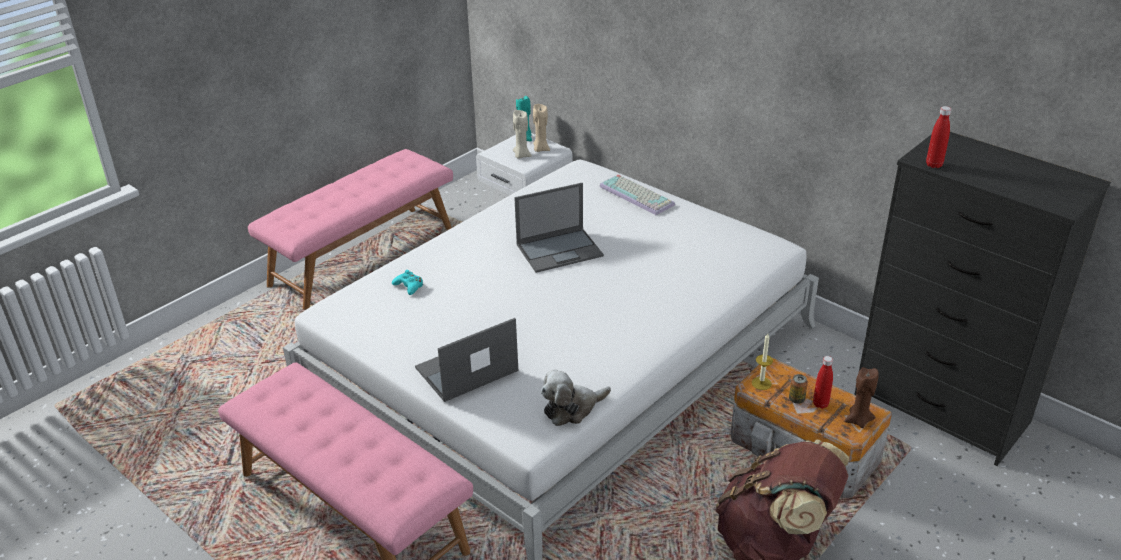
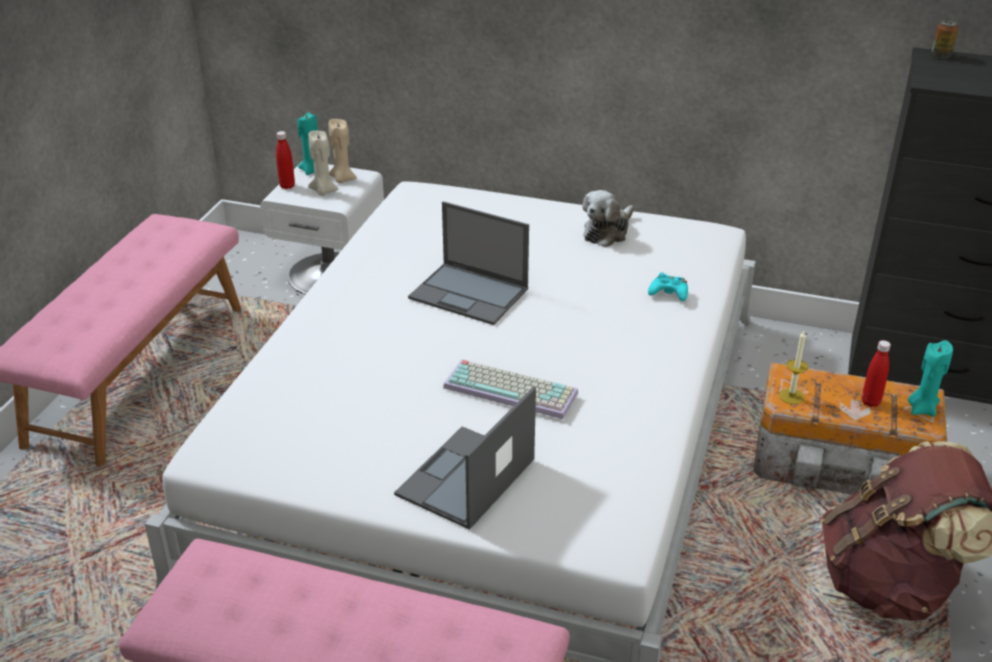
camera: 25 degrees left, 0 degrees up
(409, 286) = (303, 388): turquoise game controller -> turquoise game controller (669, 293)
(560, 250) = (470, 294): laptop -> laptop turned 75 degrees clockwise
(572, 408) = (638, 488): plush toy -> plush toy (607, 232)
(638, 195) = (512, 208): keyboard -> keyboard (513, 389)
(796, 399) = (842, 404): can -> can (941, 55)
(858, 420) = (922, 409): brown candle -> turquoise candle
(934, 165) = (952, 85): red bottle -> red bottle (287, 186)

